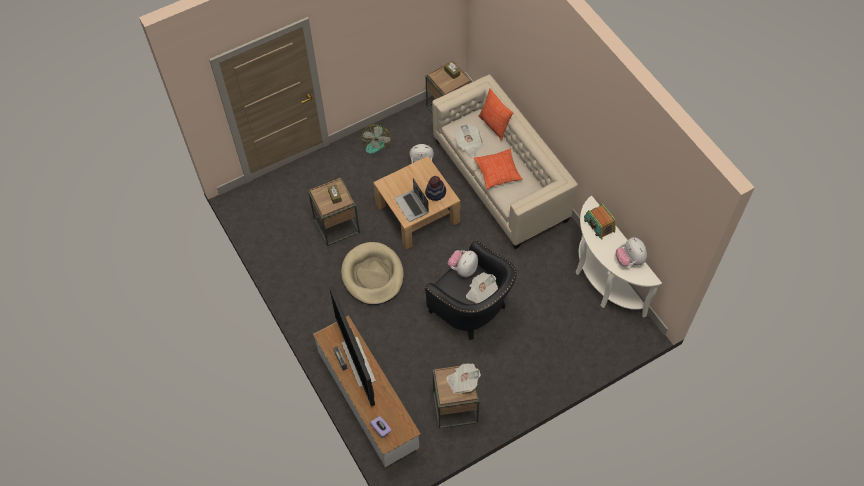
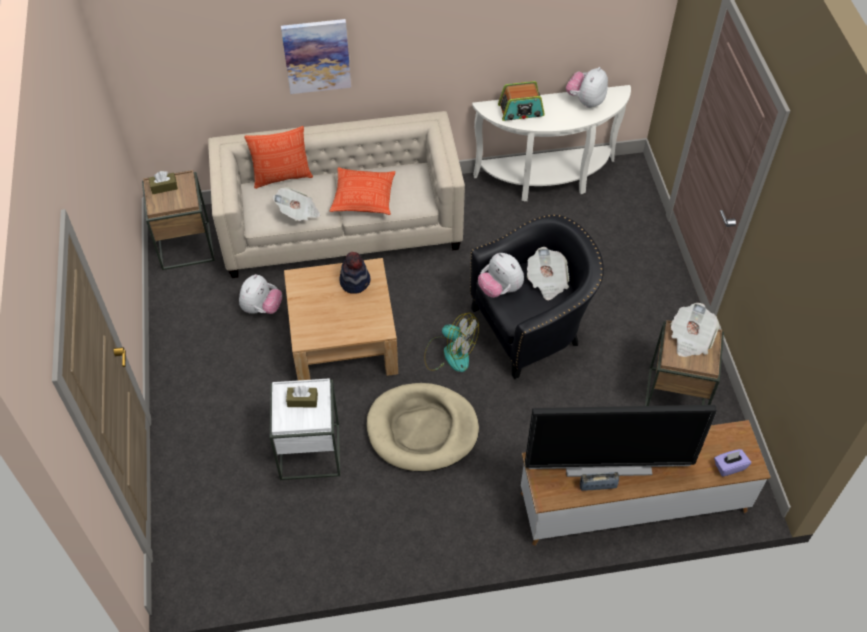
camera: 70 degrees left, 5 degrees down
(336, 225) = (309, 451): brown side table -> white side table
(376, 142) = (187, 352): fan -> fan (449, 353)
(412, 206) = (363, 316): laptop -> none
(538, 88) = (316, 55): none -> picture
(629, 260) = (585, 101): plush toy -> plush toy turned 120 degrees clockwise

